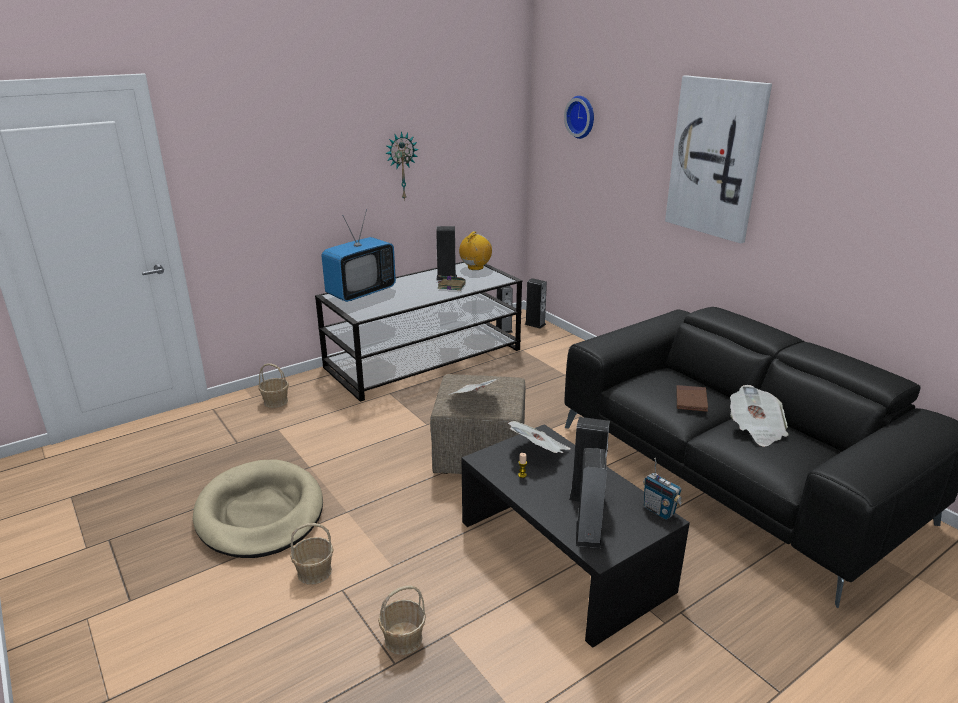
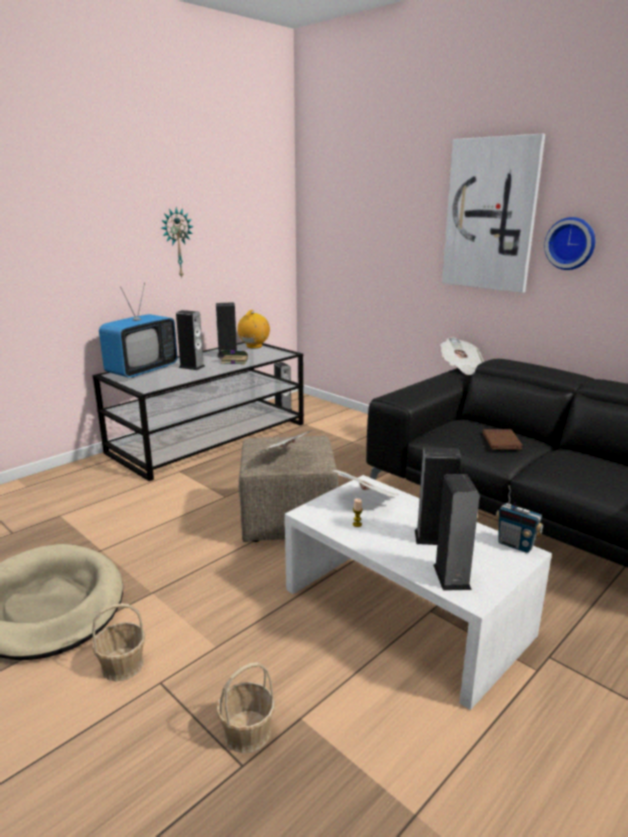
camera: 10 degrees left, 5 degrees down
(275, 401) = (54, 488): basket -> none
(535, 324) = (312, 402): speaker -> speaker (192, 367)
(564, 555) = (405, 611): black coffee table -> white coffee table
(582, 117) = (350, 195): wall clock -> wall clock (571, 243)
(756, 429) = (574, 461): newspaper -> newspaper (461, 368)

